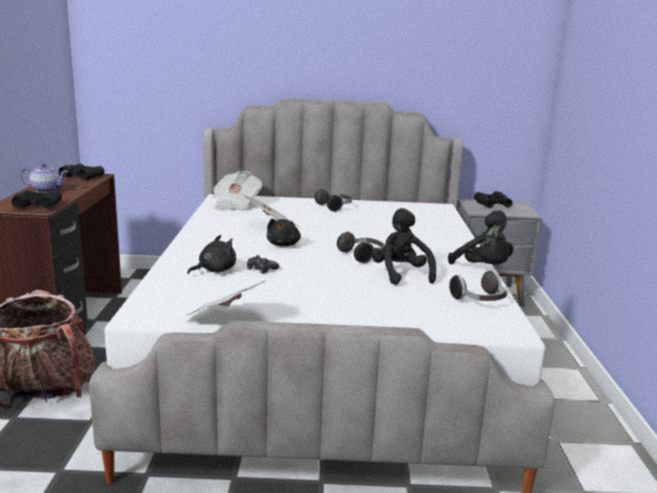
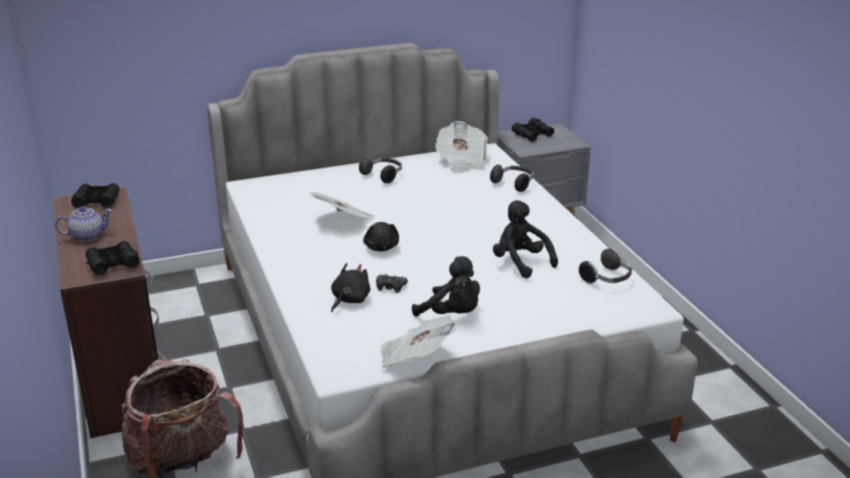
camera: 20 degrees left, 10 degrees up
(235, 205) = (275, 195): newspaper -> newspaper (461, 161)
(362, 256) = (468, 246): headphones -> headphones (514, 184)
(483, 268) = (584, 236): black plush toy -> black plush toy (452, 314)

